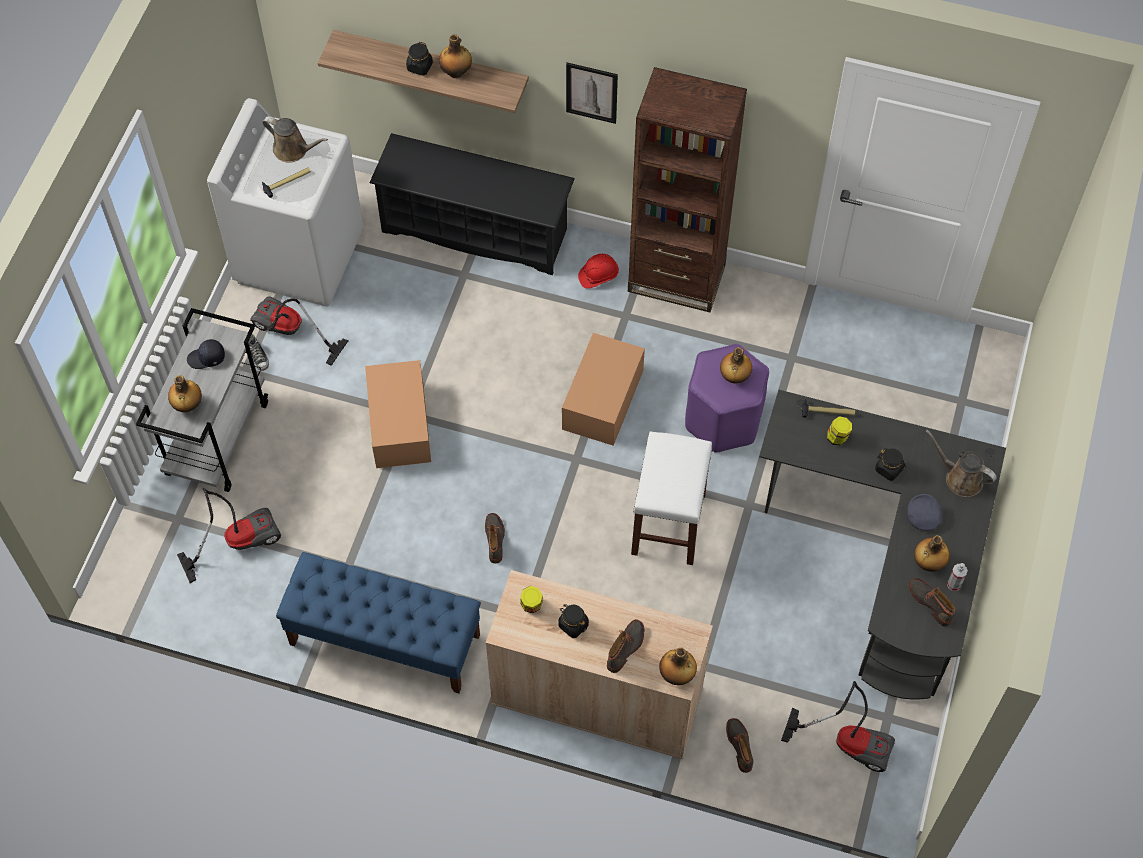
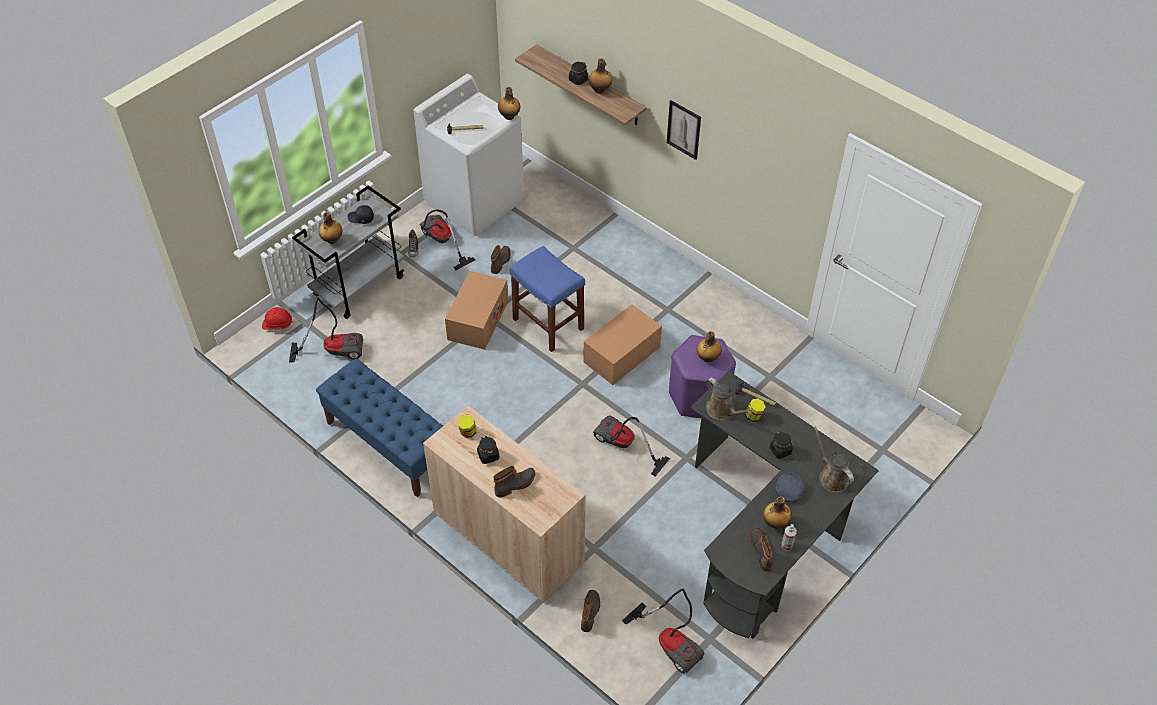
camera: 25 degrees right, 10 degrees down
(293, 150) = (481, 113): brown watering can -> brown watering can (722, 410)
(476, 230) = (596, 225): black shoe rack -> none
(489, 395) = (547, 324): none -> blue stool
(495, 539) = (498, 412): boot -> boot (501, 261)
(598, 276) = (662, 279): red hard hat -> red hard hat (277, 324)
(668, 522) = (622, 447): white stool -> vacuum cleaner
(676, 278) = (716, 299): brown bookcase -> none
(677, 675) = (540, 516): bottle -> bottle (509, 116)

